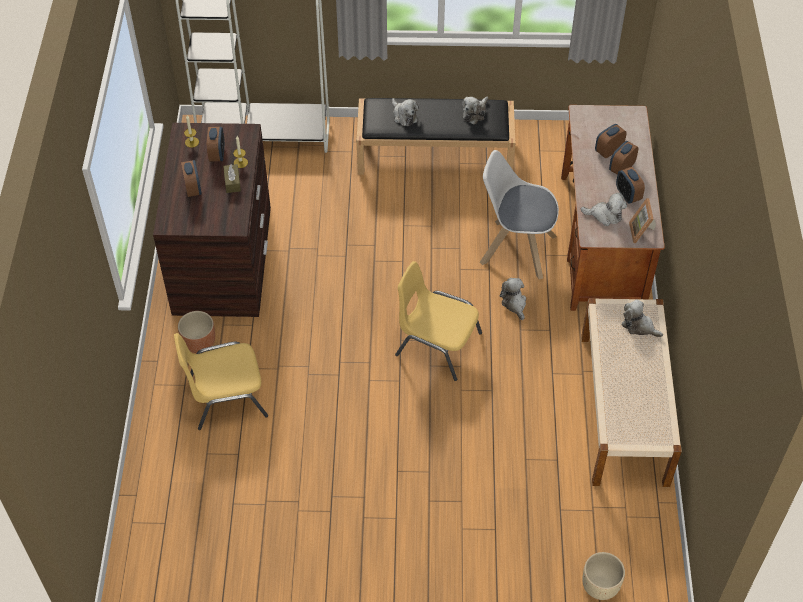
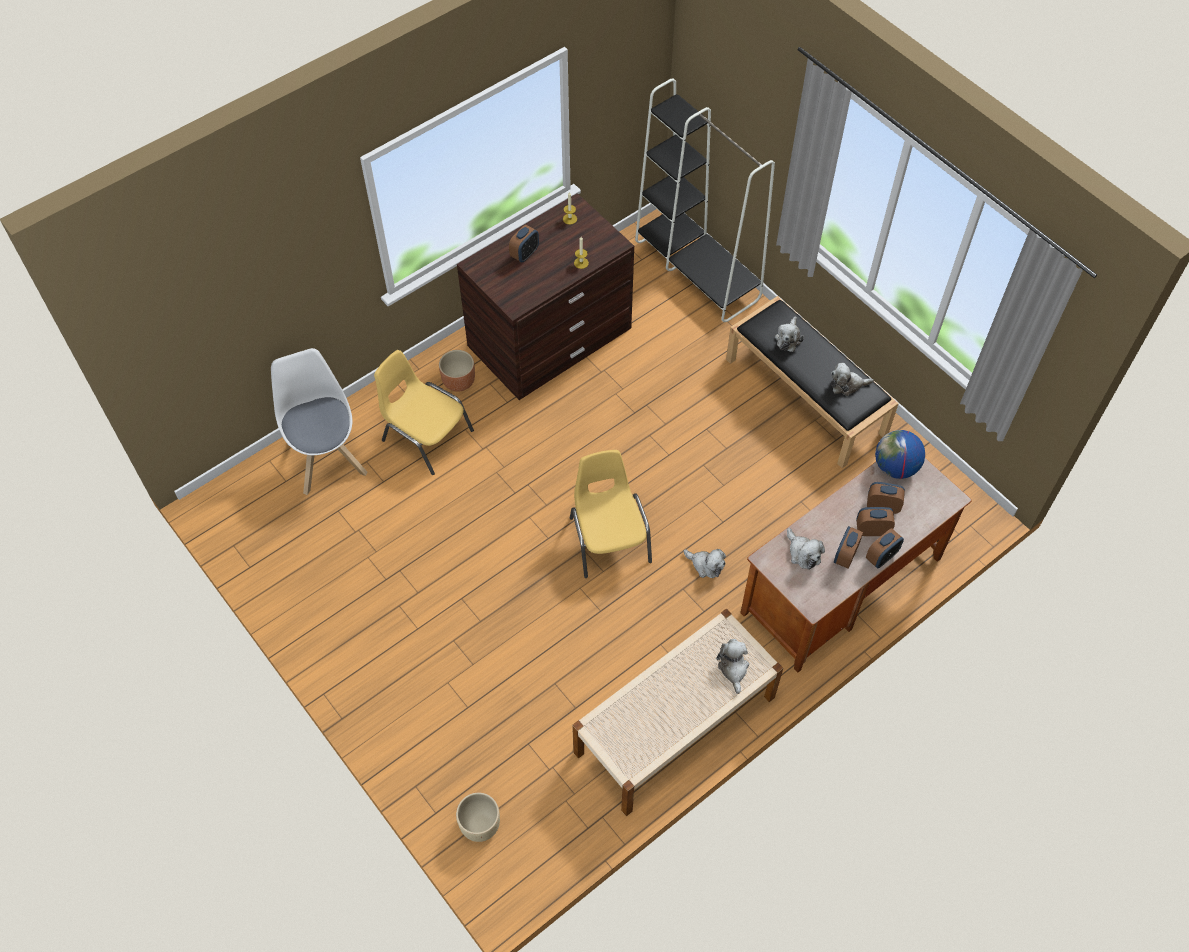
camera: 50 degrees right, 5 degrees up
(217, 154) = (574, 243): alarm clock -> alarm clock (881, 557)
(232, 182) = (556, 272): brown tissue box -> none
(514, 303) = (706, 565): plush toy -> plush toy turned 90 degrees clockwise
(515, 248) = (765, 526): chair -> chair (326, 455)
(585, 124) = (895, 467): none -> globe
(642, 232) = (813, 595): picture frame -> none

